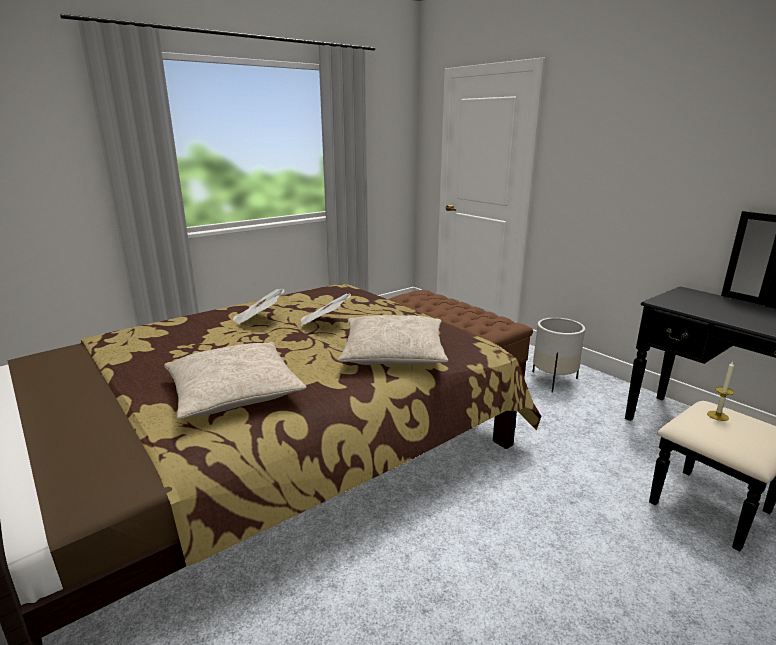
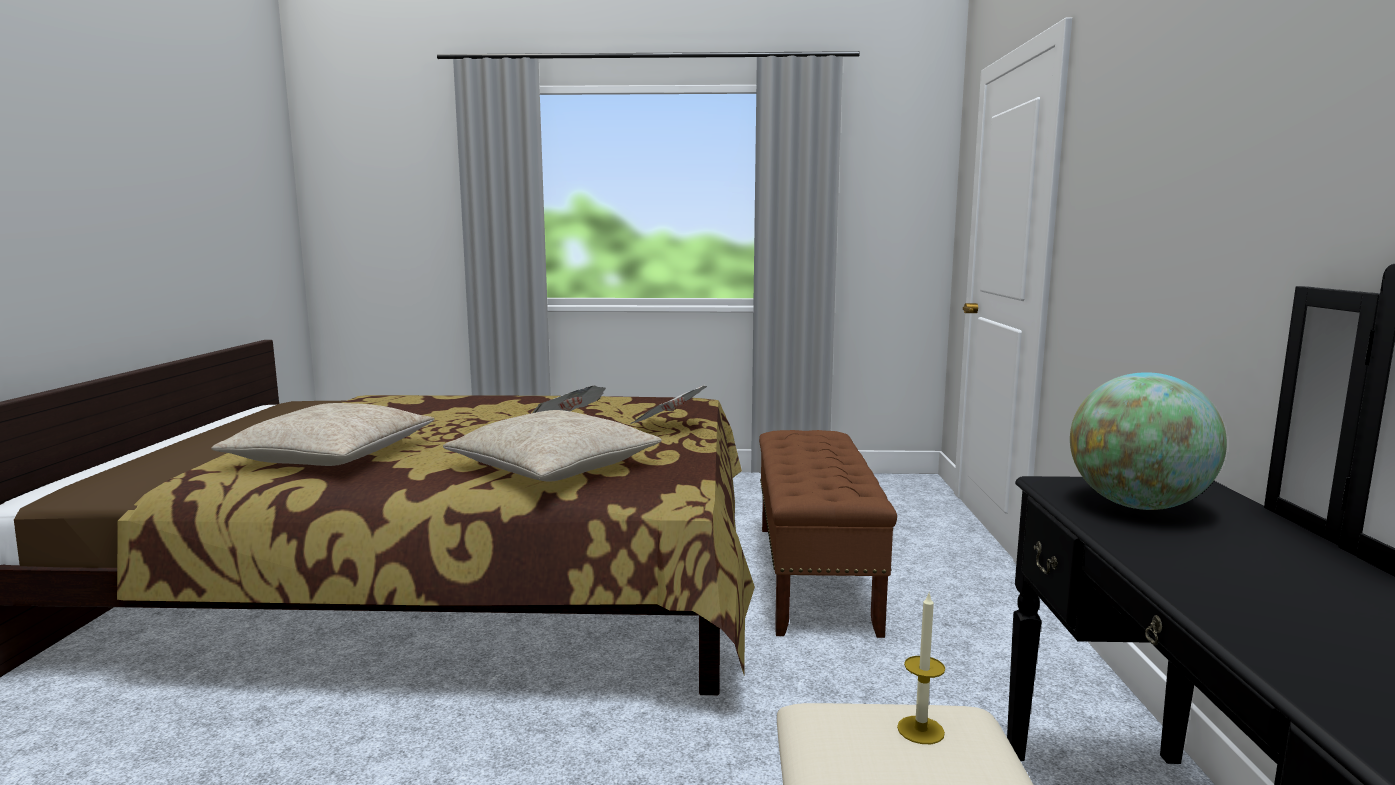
camera: 40 degrees right, 10 degrees down
(258, 320) = (516, 409): newspaper -> newspaper (668, 426)
(553, 380) = (974, 645): white planter -> none
(699, 305) = (1137, 506): none -> globe

